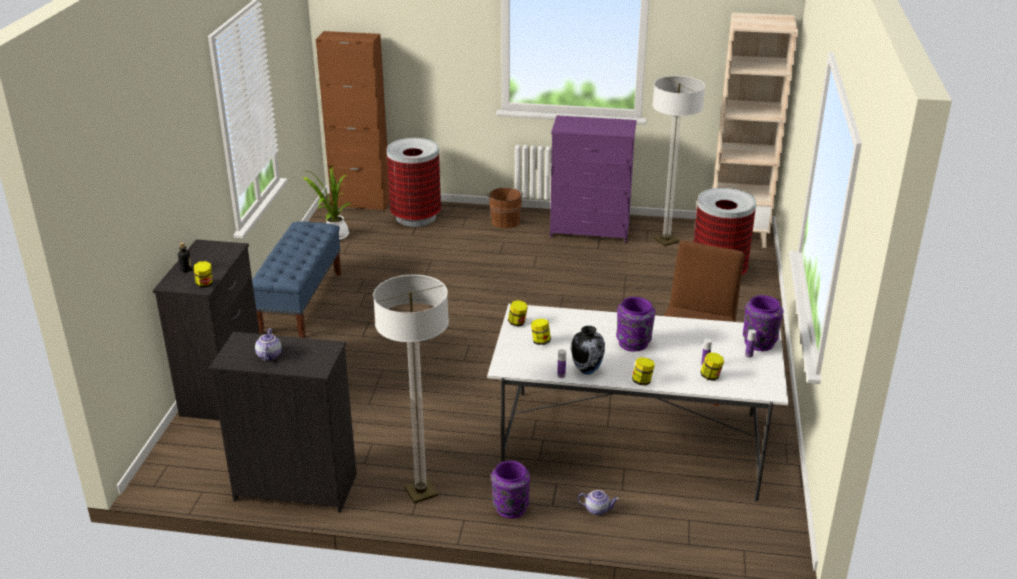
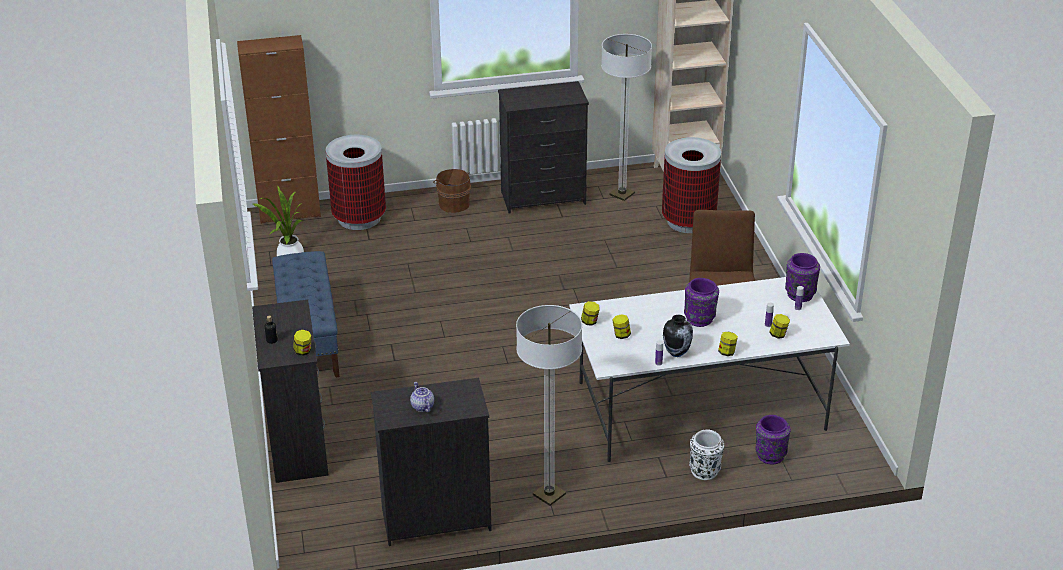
camera: 20 degrees left, 5 degrees up
(510, 507) = (633, 487): purple vase -> purple vase (770, 455)
(590, 231) = (544, 198): purple dresser -> black dresser
(597, 509) = (704, 470): teapot -> white vase

